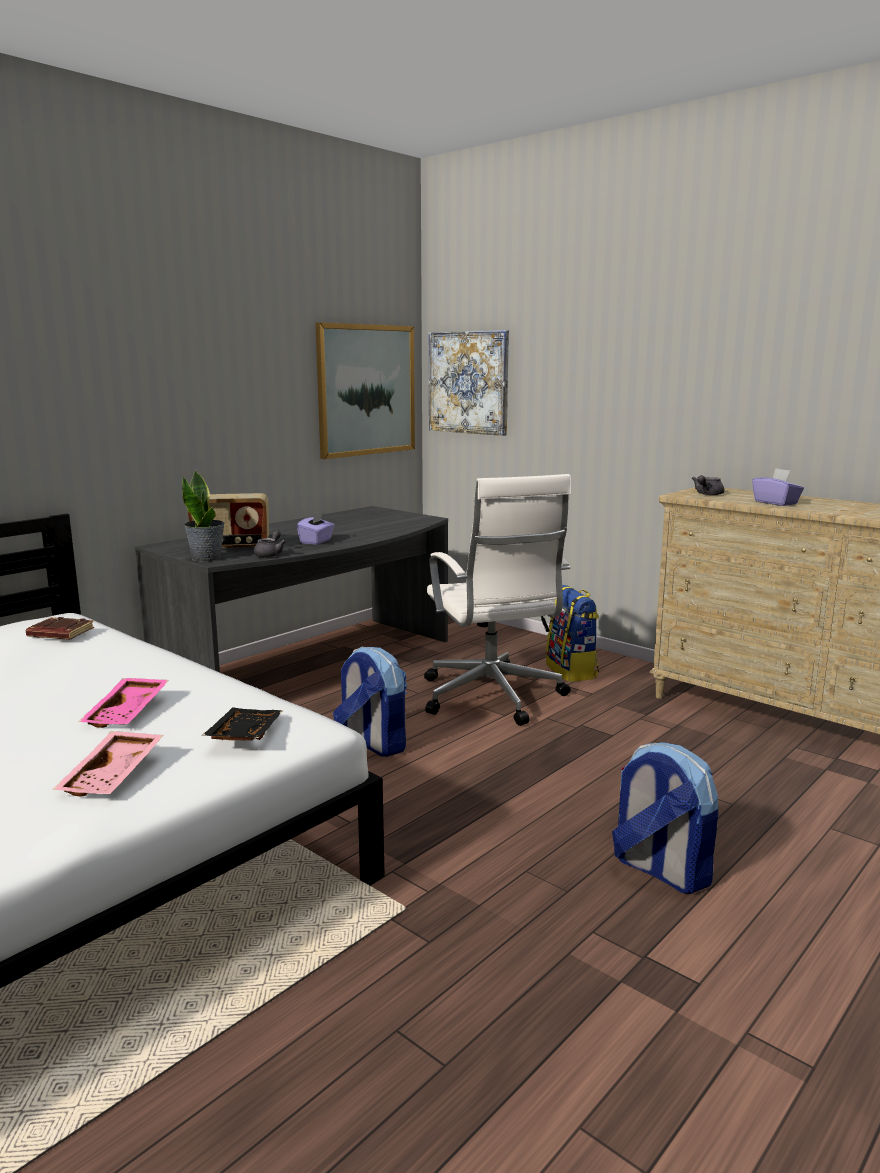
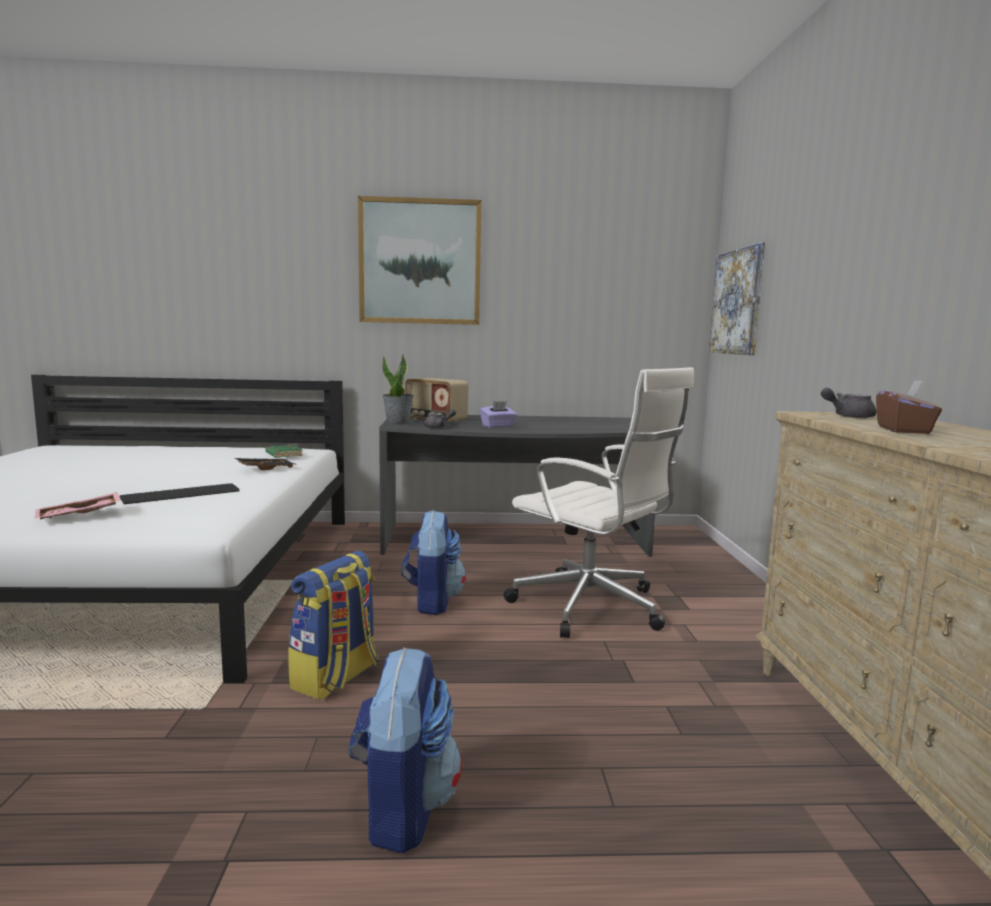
camera: 45 degrees right, 5 degrees down
(59, 633) = (283, 455): brown book -> green book
(128, 712) = (183, 494): pink tray -> keyboard
(243, 735) = (174, 520): black tray -> black tray (265, 469)
(366, 390) = (638, 310): picture -> picture (420, 262)
(492, 698) = (592, 608): white office chair -> white office chair turned 75 degrees counterclockwise
(572, 671) = (719, 616): backpack -> backpack (336, 678)
(776, 503) = (904, 430): purple tissue box -> brown tissue box

